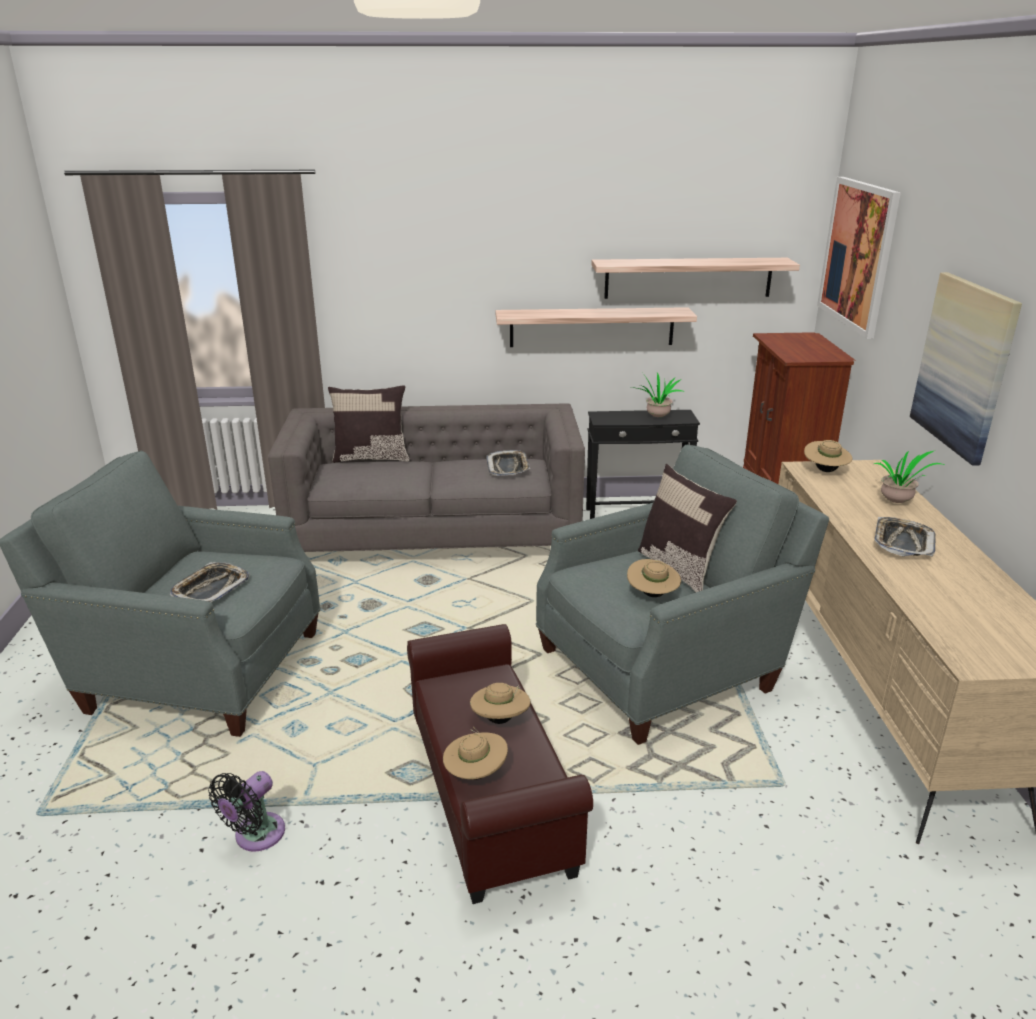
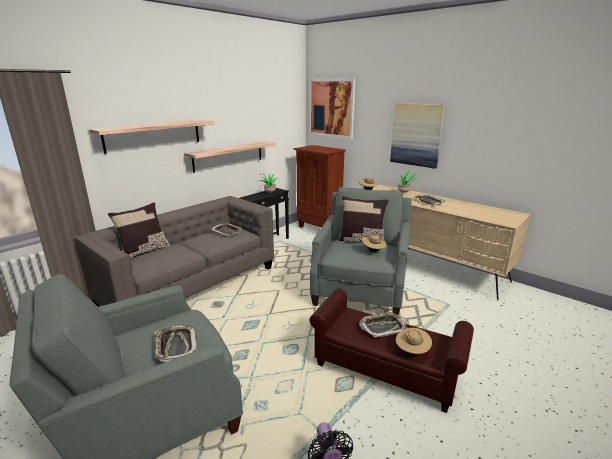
camera: 45 degrees left, 5 degrees down
(500, 719) = (382, 327): beige hat -> tray
(688, 278) = (263, 127): shelf -> shelf (154, 135)

